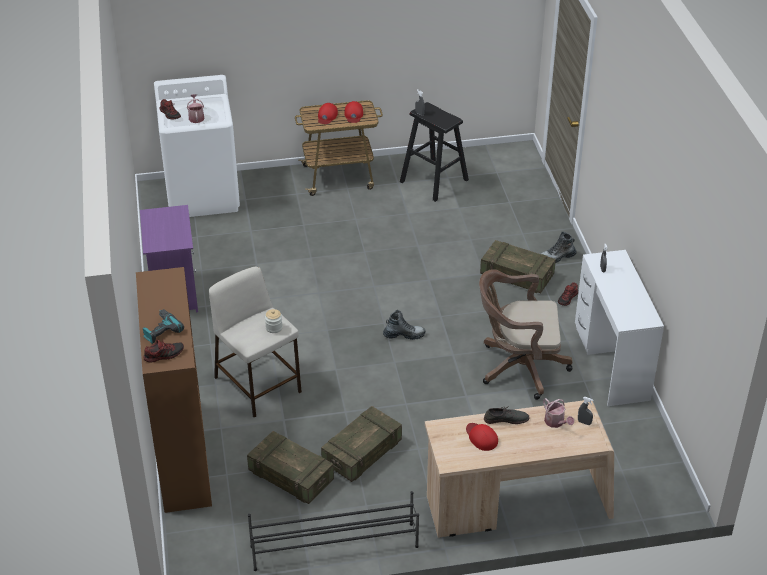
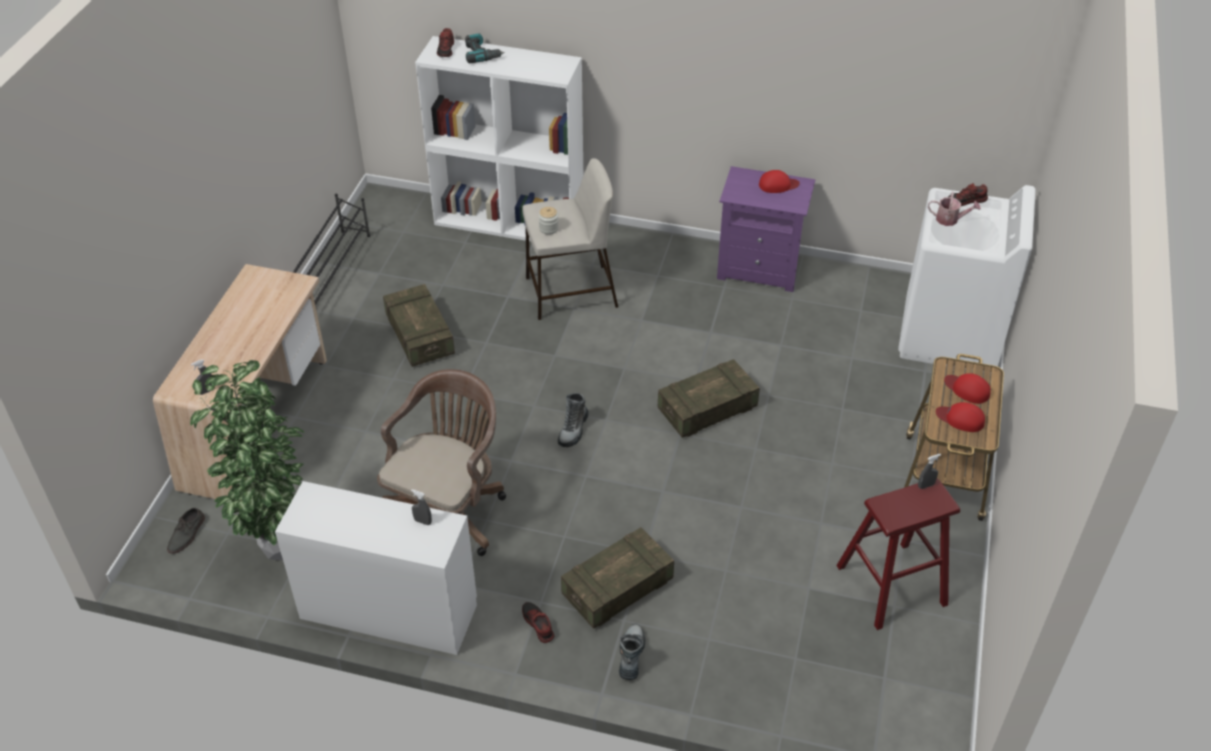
camera: 115 degrees right, 5 degrees up
(182, 455) = (510, 221): brown bookcase -> white bookcase
(291, 477) = (428, 280): crate -> crate (707, 409)
(434, 181) = (891, 585): black stool -> red stool
(481, 437) = (261, 307): red cap -> red cap (778, 185)
(506, 419) = (267, 334): grey shoe -> grey shoe (187, 534)
(556, 422) = (227, 369): watering can -> none
(610, 438) = (277, 547): none -> potted plant

